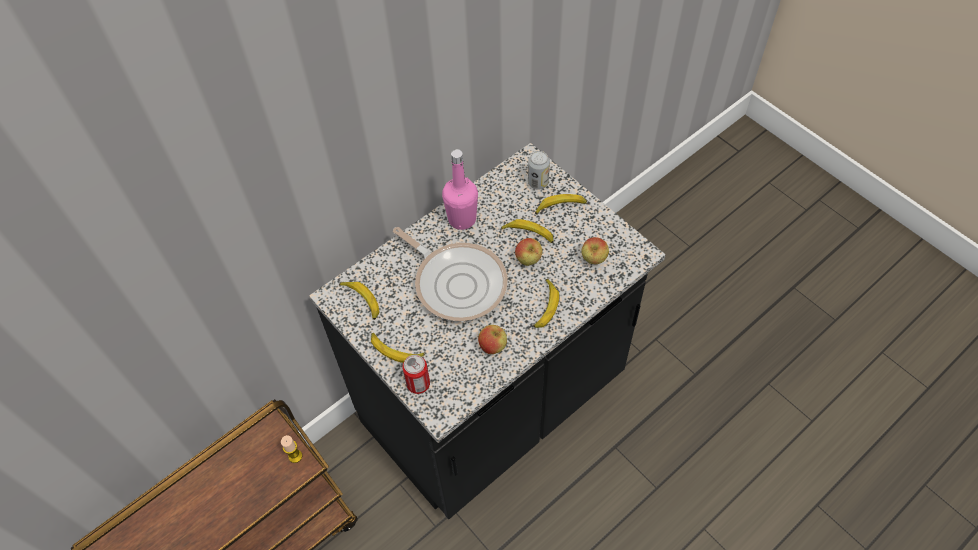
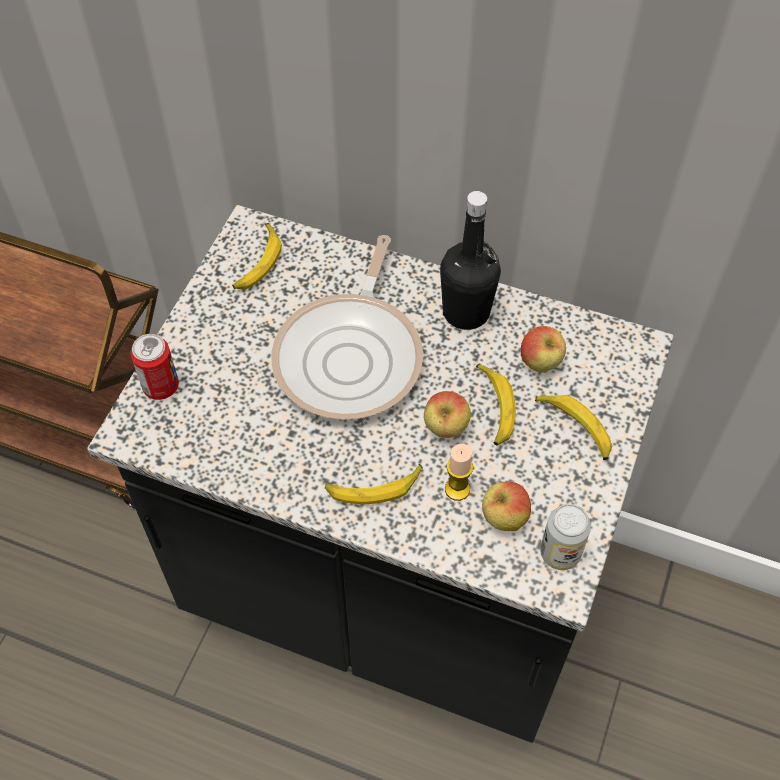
camera: 60 degrees right, 0 degrees up
(295, 456) = (90, 349): candle -> candle (457, 489)
(395, 350) = (202, 336): banana -> none
(462, 219) = (466, 312): pink bottle -> black bottle
(493, 347) = (266, 449): apple -> apple (540, 363)
(538, 182) = (601, 378): can -> can (560, 553)

